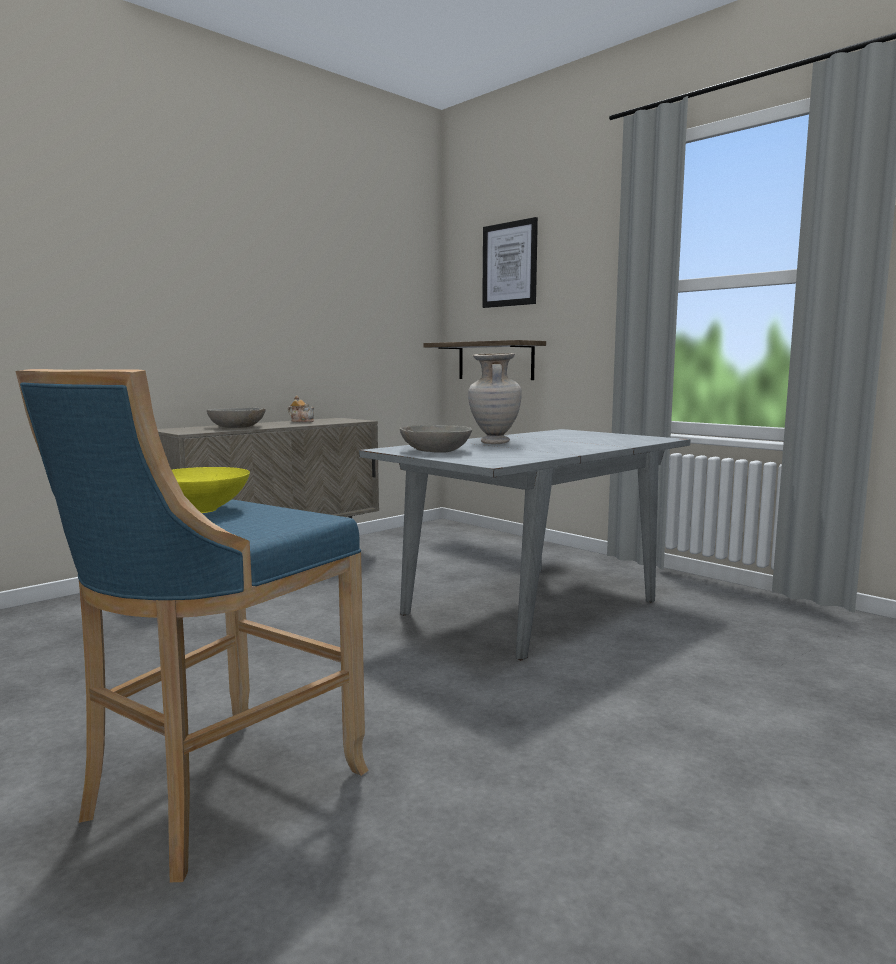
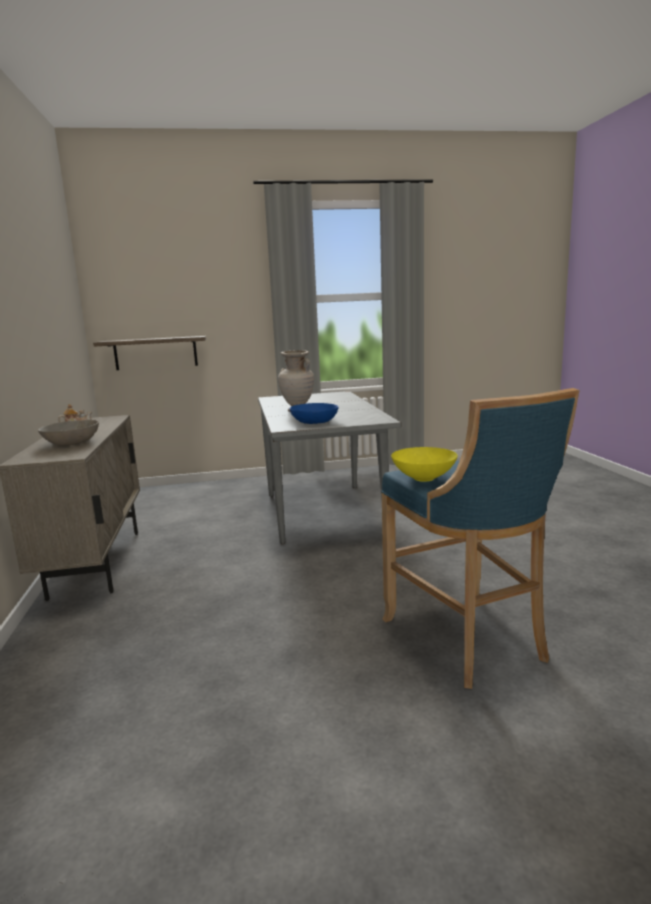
camera: 55 degrees left, 5 degrees up
(435, 451) = (315, 422): grey bowl -> blue bowl
(509, 264) = (161, 276): picture -> none

